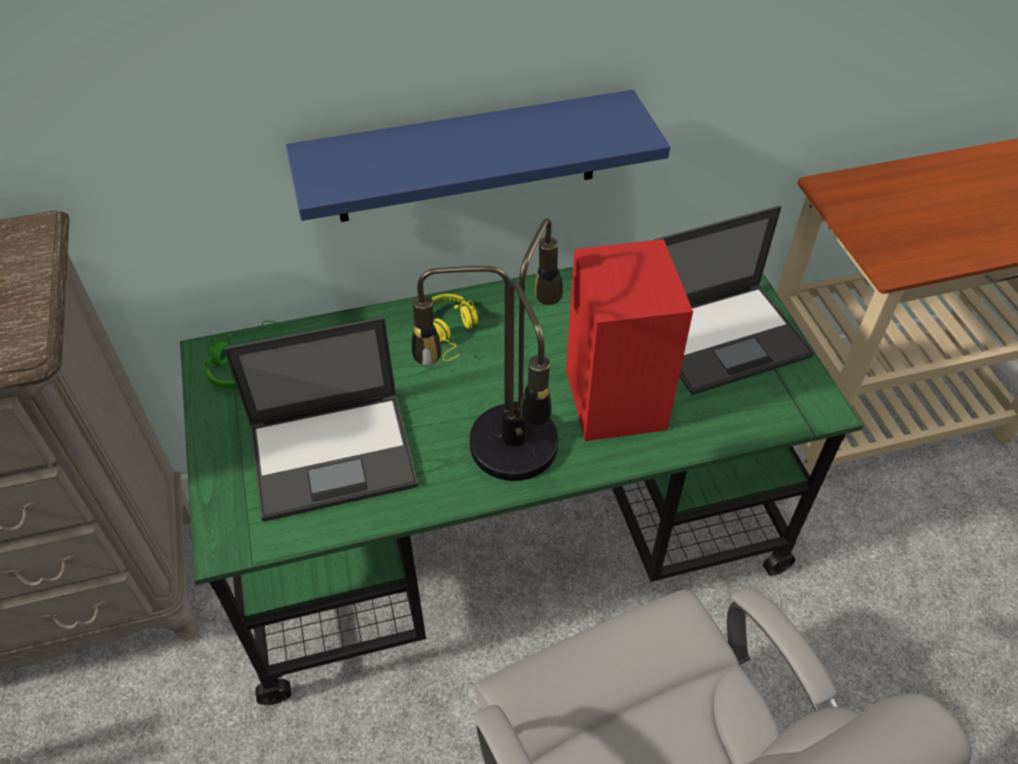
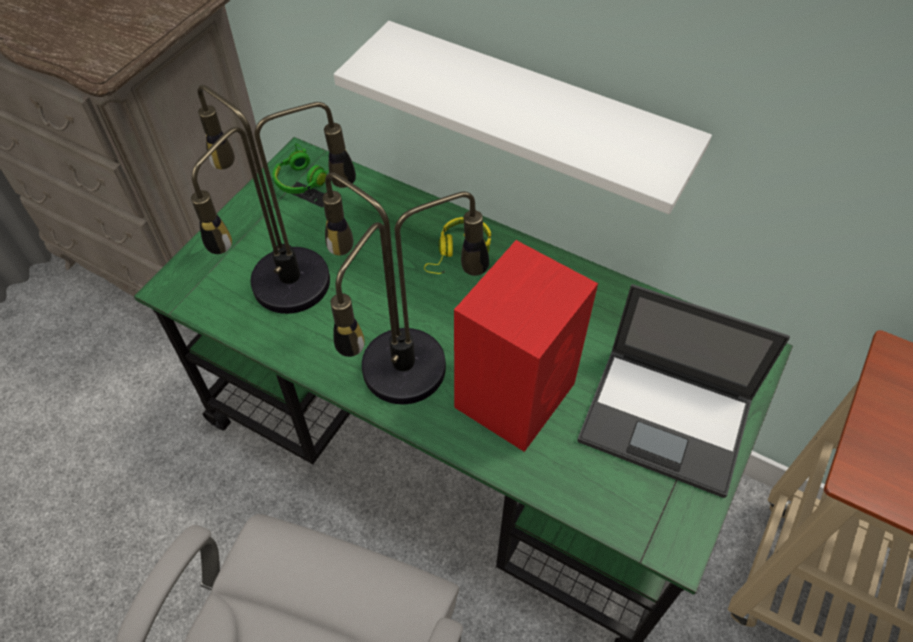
camera: 45 degrees right, 5 degrees up
(335, 454) = (290, 281): laptop -> table lamp
(467, 158) = (535, 114): blue shelf -> white shelf

